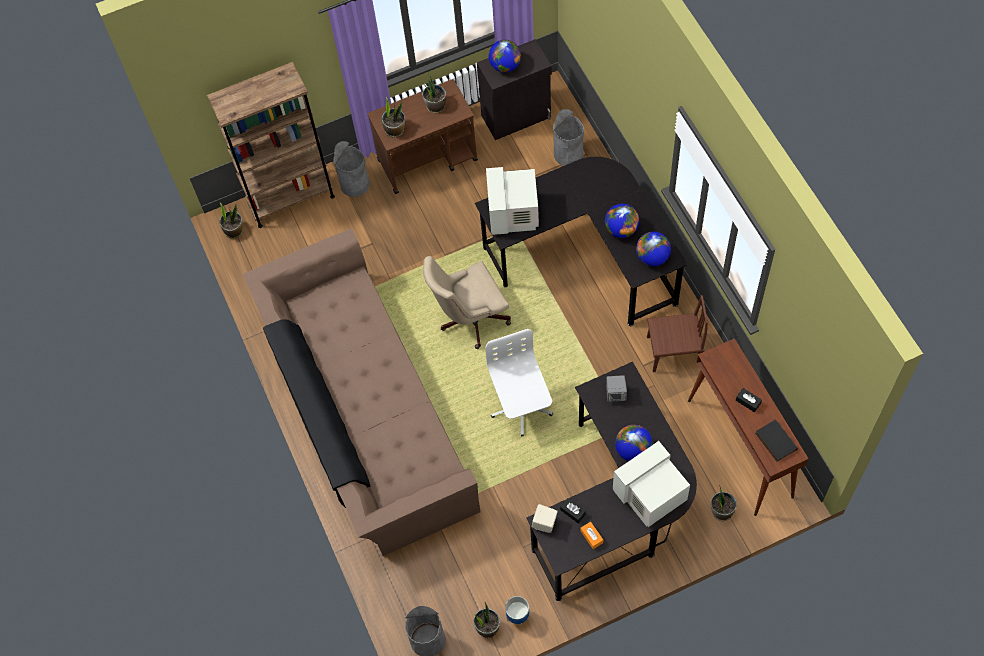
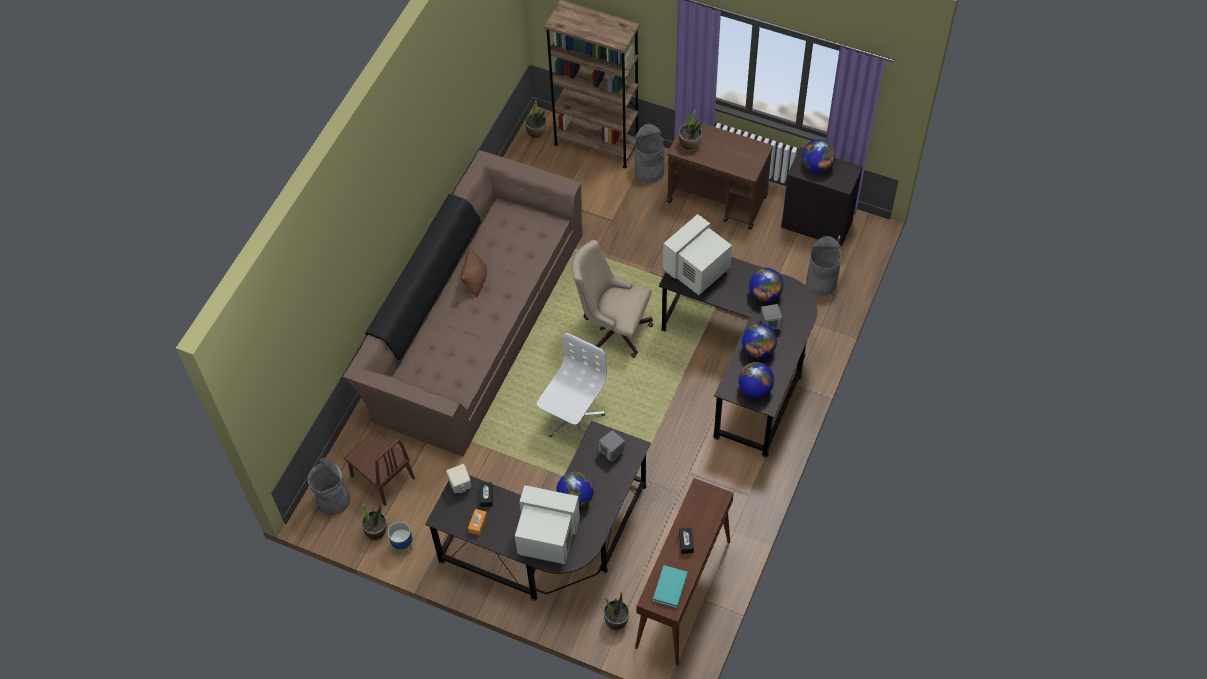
camera: 45 degrees right, 5 degrees down
(350, 375) = (475, 281): none -> brown pillow
(435, 106) = (737, 153): potted plant -> none
(578, 187) = (765, 294): none -> globe
(607, 204) = (770, 324): none -> grey speaker
(673, 351) = (722, 484): brown chair -> brown chair (382, 477)
(774, 441) = (669, 587): black book -> turquoise book

